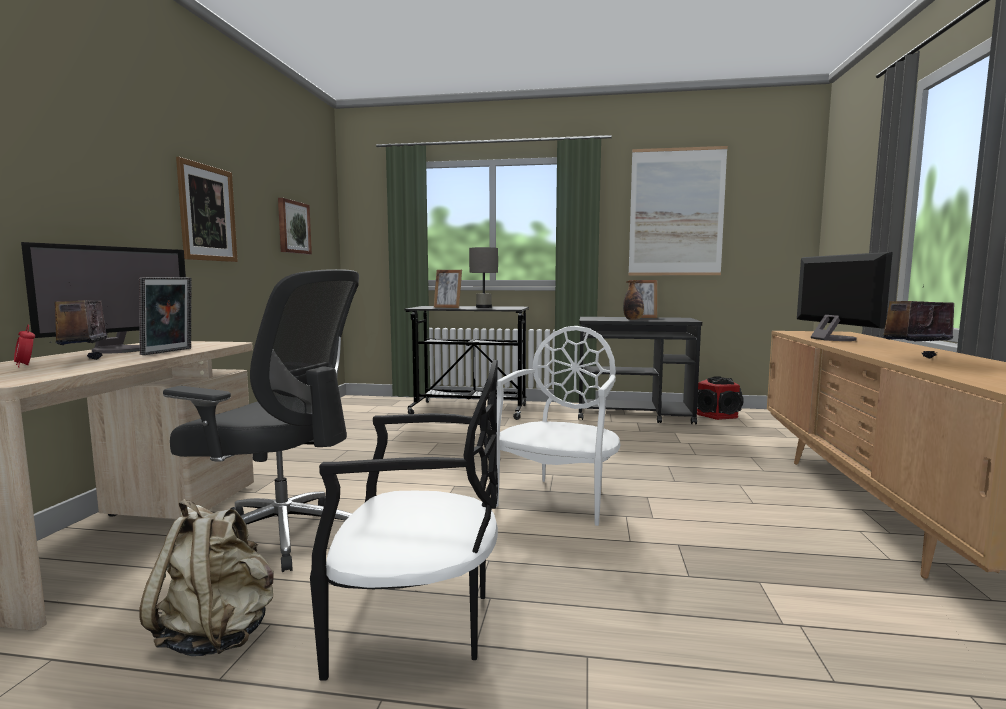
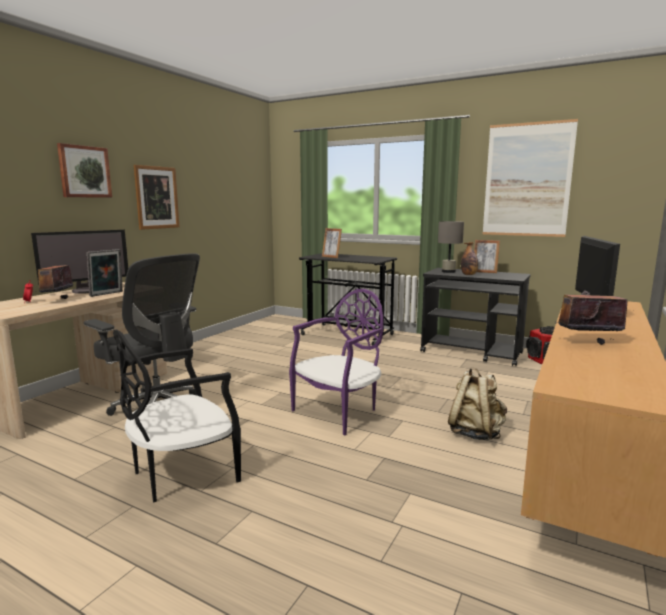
camera: 20 degrees right, 5 degrees up
(217, 634) = (88, 457): beige backpack -> beige backpack (475, 433)
(293, 227) = (227, 197): picture -> picture (84, 172)
(418, 624) = (182, 473): black chair -> black chair turned 120 degrees clockwise
(484, 307) = (358, 258): grey table lamp -> grey table lamp (448, 271)
(559, 498) = (339, 412): white chair -> purple chair

